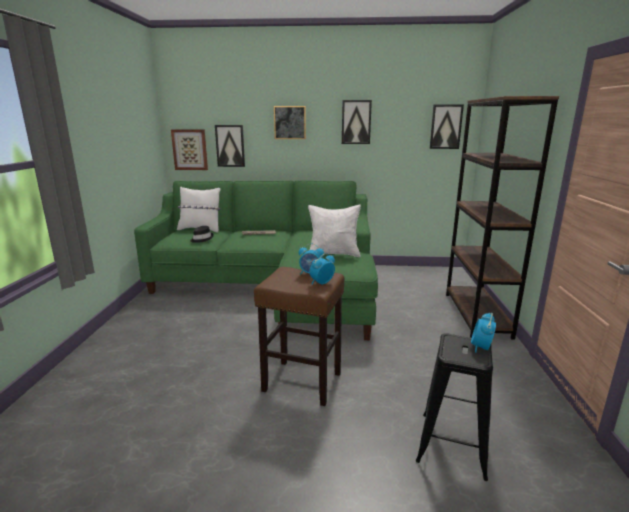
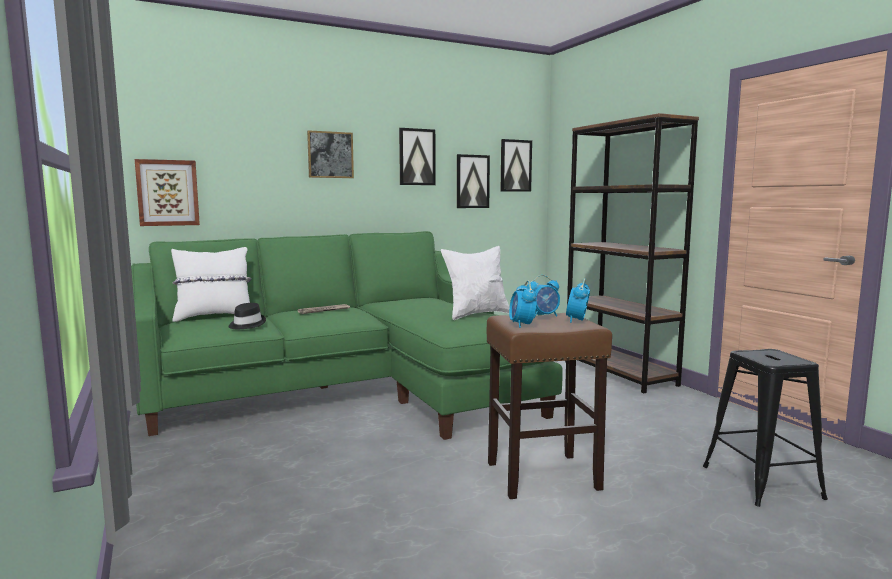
camera: 30 degrees left, 10 degrees down
(230, 146) = (239, 187): picture -> picture (472, 181)
(481, 348) = (781, 353): alarm clock -> alarm clock (522, 325)

